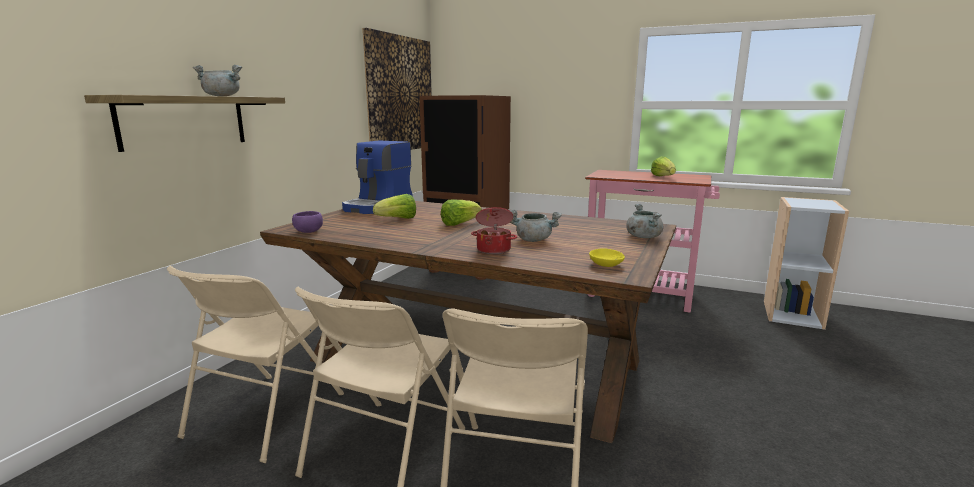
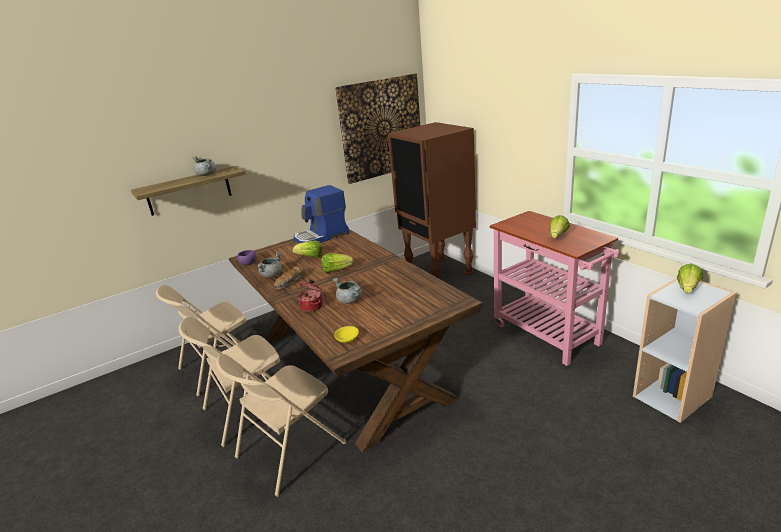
camera: 35 degrees right, 10 degrees up
(416, 237) = (291, 282): none -> bread
(643, 237) = (426, 313): grey cooking pot -> grey cooking pot (271, 275)
(804, 201) = (687, 288): none -> lettuce

